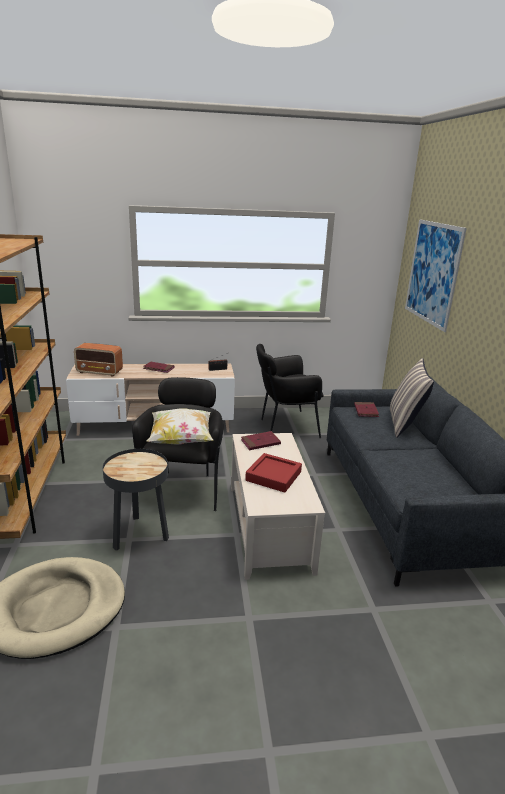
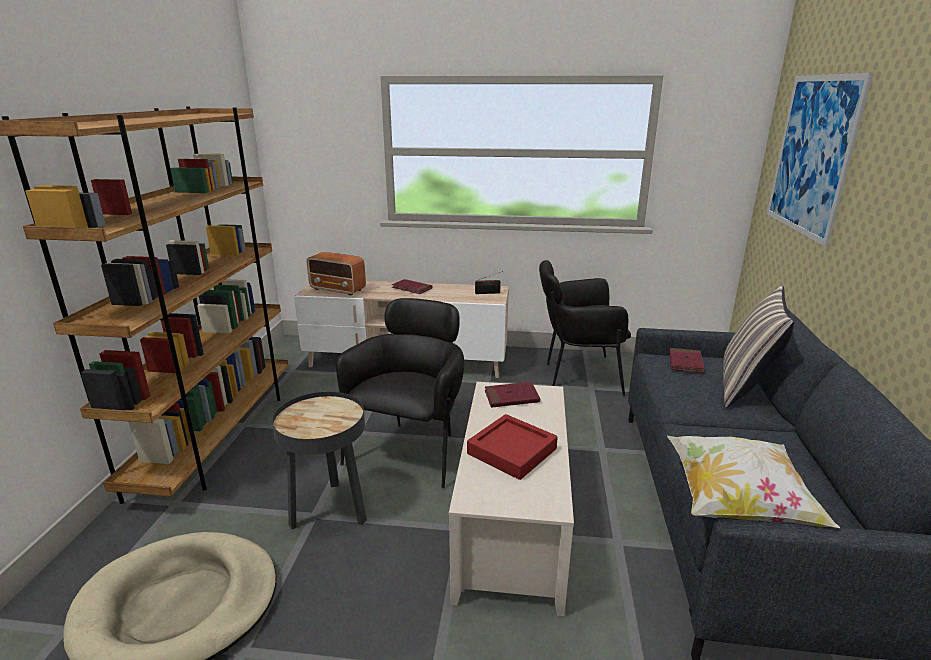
camera: 15 degrees right, 0 degrees up
(181, 440) = (401, 384): pillow -> pillow (736, 502)

